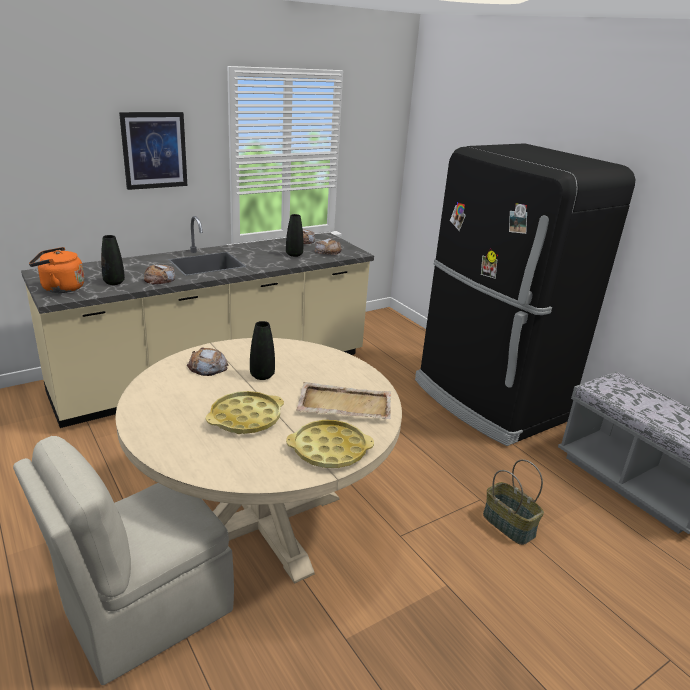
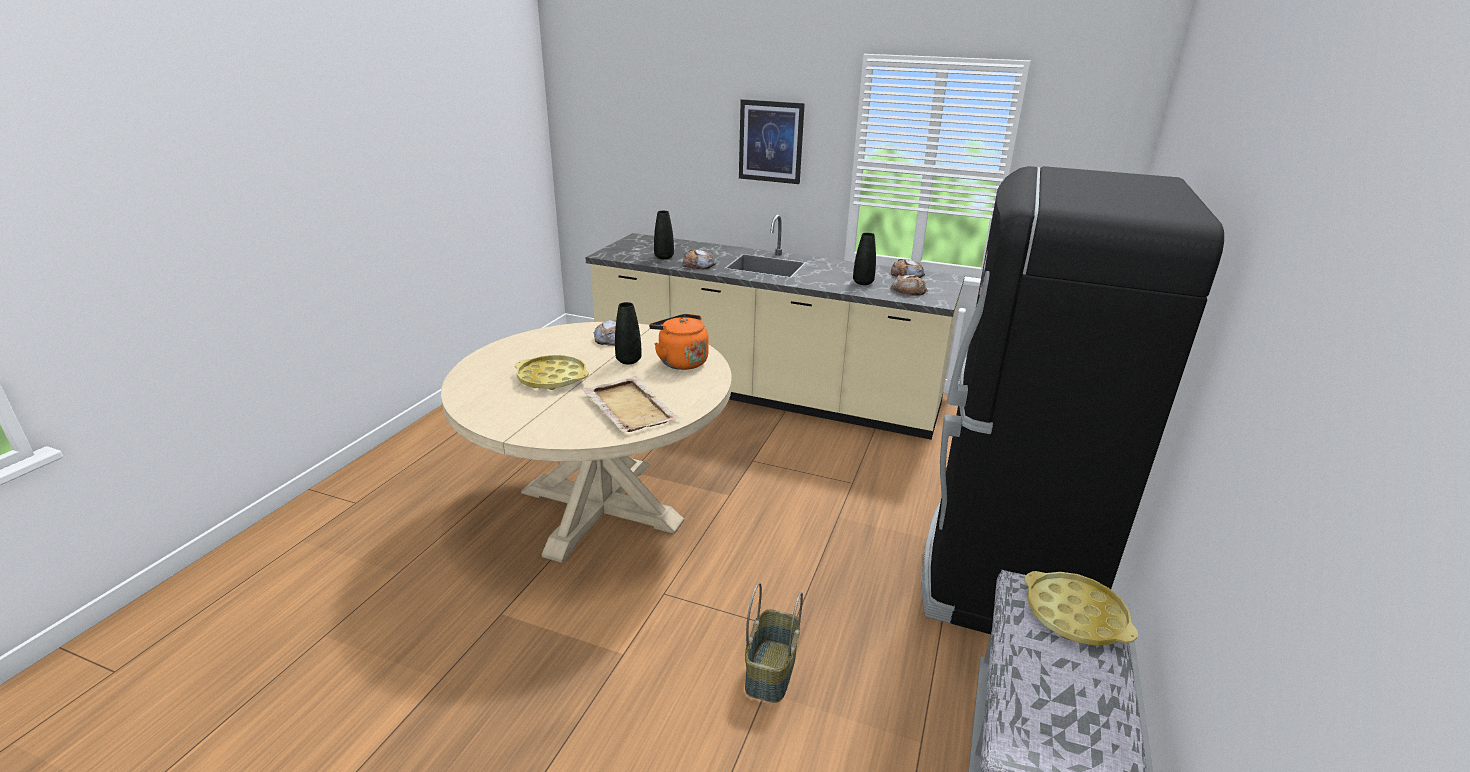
camera: 55 degrees right, 0 degrees up
(60, 288) = (624, 250): orange kettle -> orange kettle (680, 361)
(144, 612) = (455, 503): beige chair -> none
(329, 449) = (544, 424): yellow tray -> yellow tray (1075, 615)

